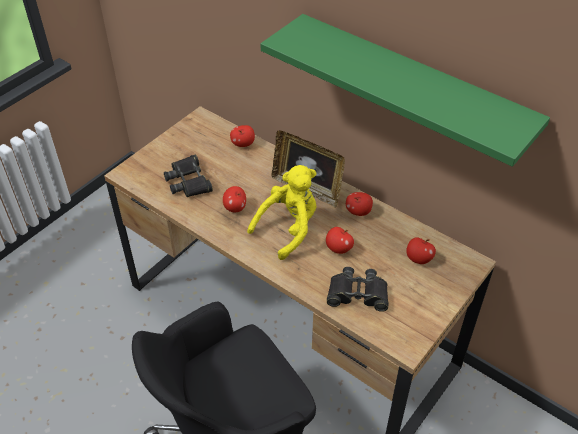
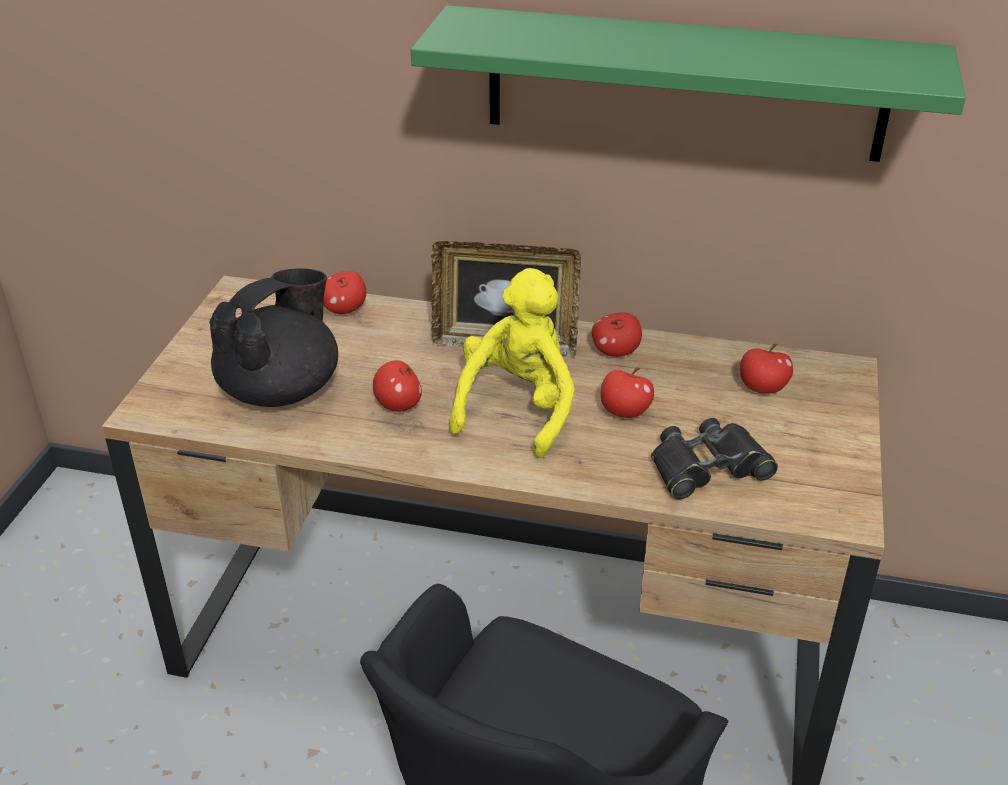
camera: 25 degrees left, 10 degrees down
(189, 181) = (281, 389): black binoculars -> black teapot

